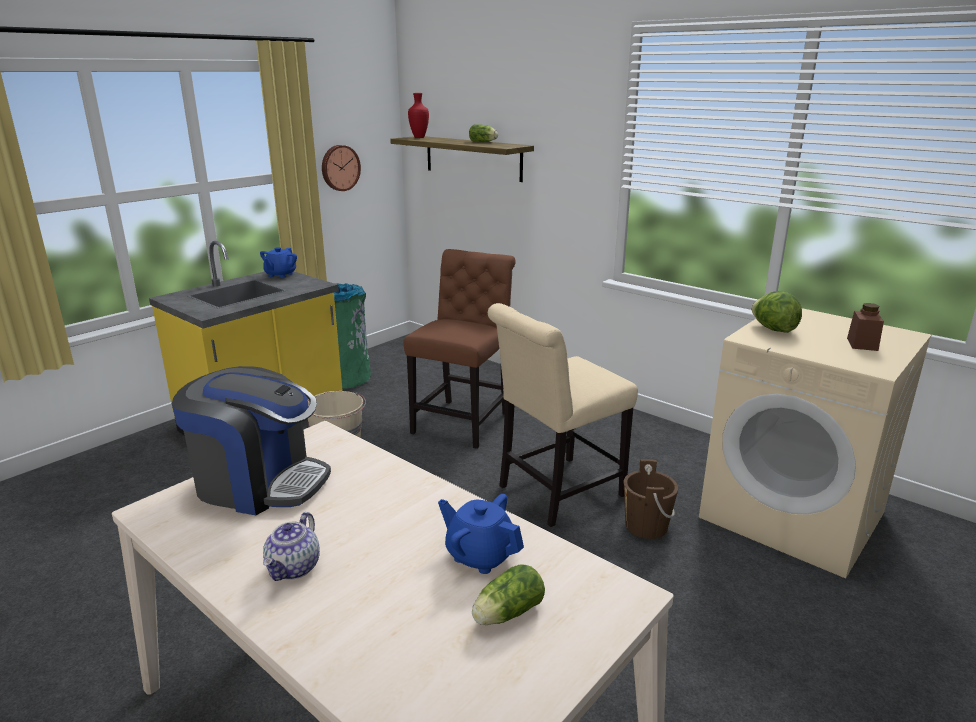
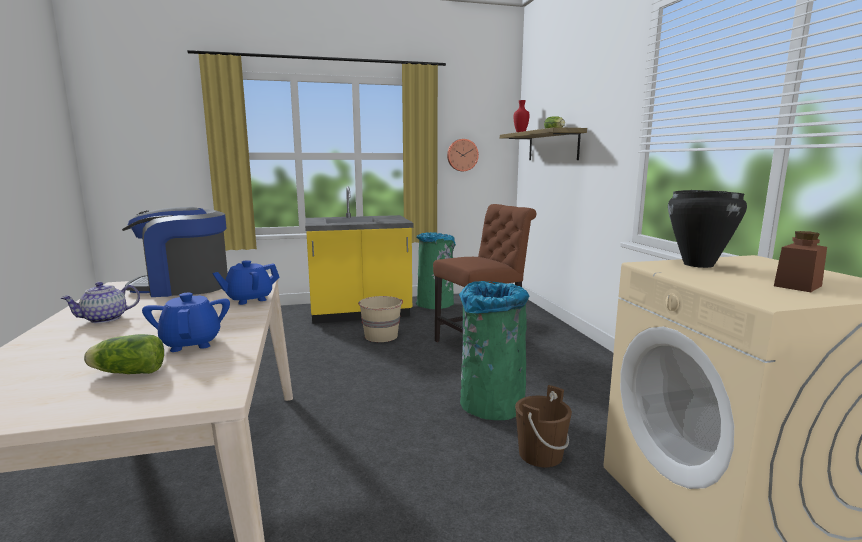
camera: 35 degrees right, 10 degrees down
(259, 483) = (183, 287): coffee machine -> coffee machine turned 120 degrees clockwise
(280, 275) = (391, 217): blue teapot -> blue teapot (249, 299)
(555, 493) = (491, 405): beige chair -> green trash can
(773, 329) = (698, 265): lettuce -> black cooking pot

